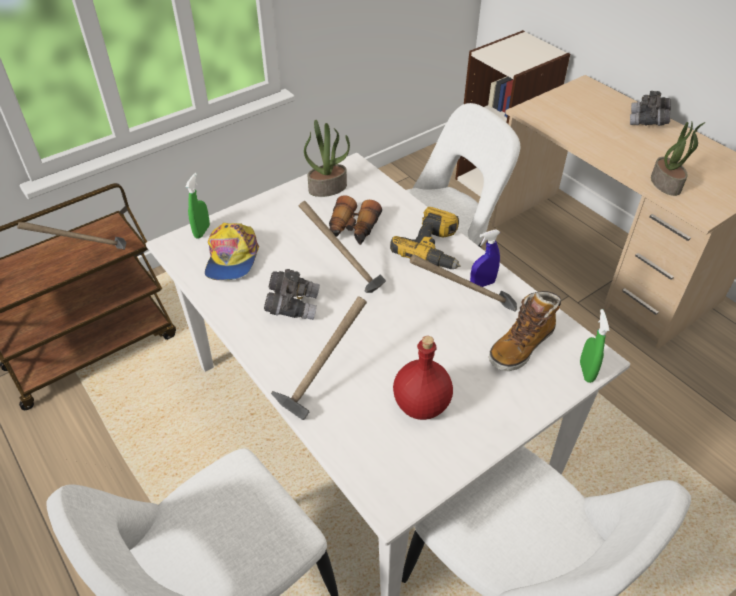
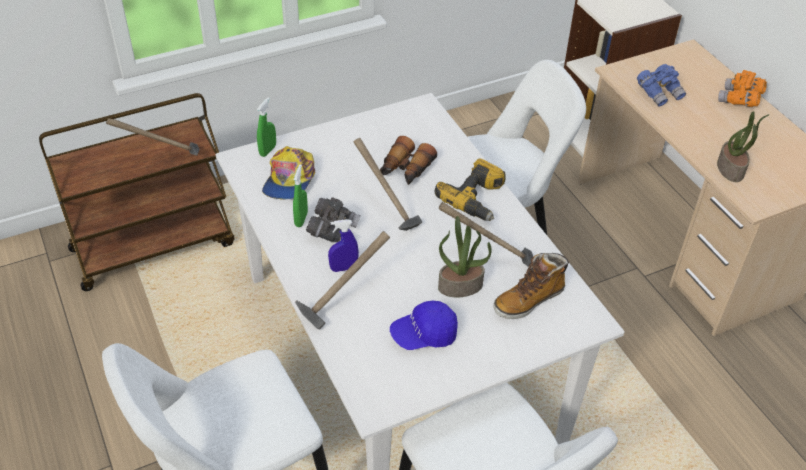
camera: 10 degrees right, 0 degrees up
(328, 187) = (394, 125): potted plant -> potted plant (460, 285)
(422, 405) = (424, 335): red bottle -> blue cap
(482, 284) = (511, 239): blue spray bottle -> blue spray bottle (343, 268)
(573, 125) = (659, 93): none -> blue binoculars
(586, 371) = (580, 332): green spray bottle -> green spray bottle (301, 219)
(647, 121) = (739, 100): grey binoculars -> orange binoculars

